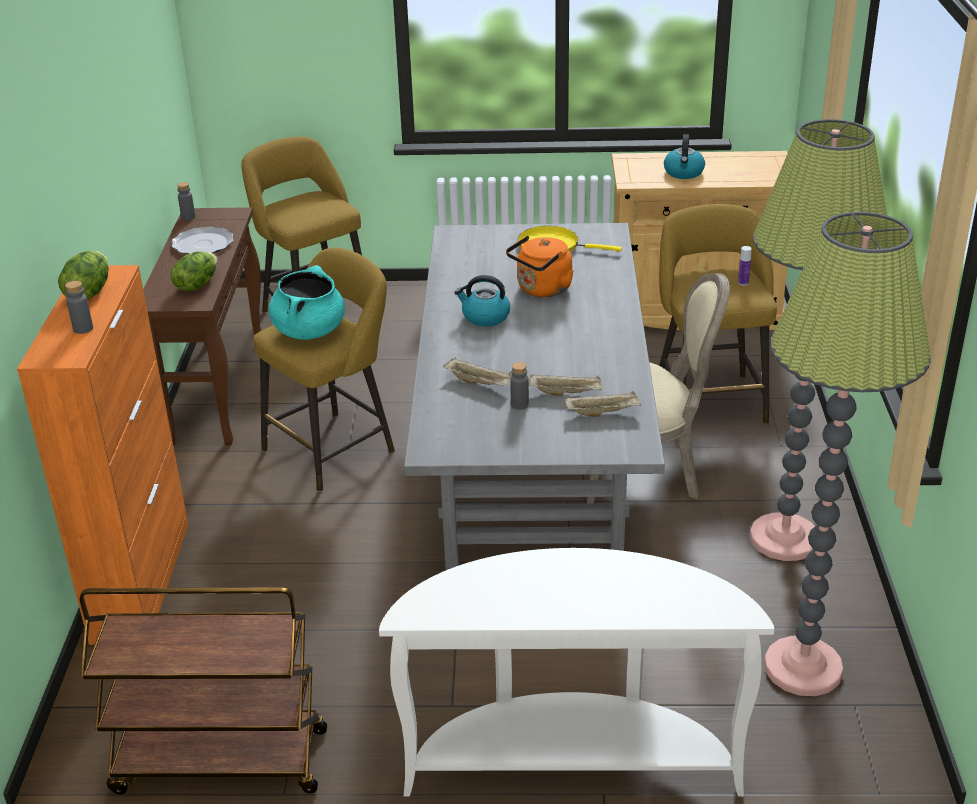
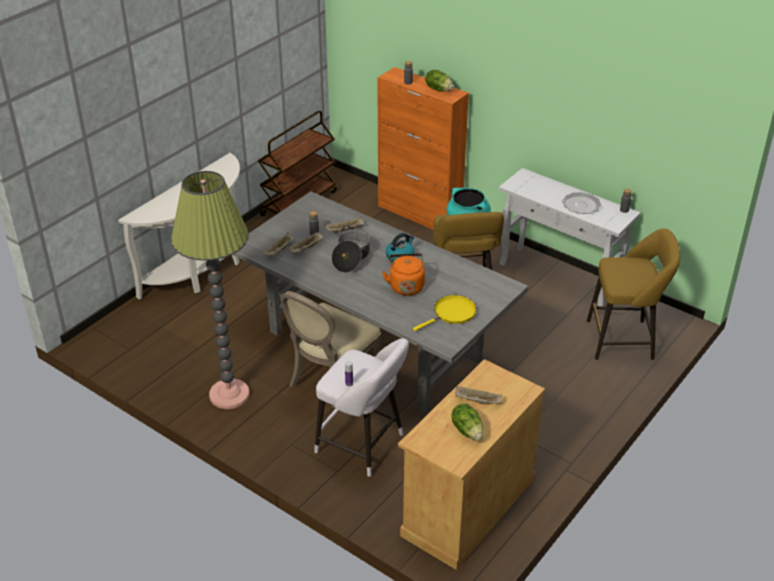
camera: 125 degrees right, 5 degrees up
(196, 285) = (532, 190): lettuce -> lettuce (467, 430)
(218, 390) = (560, 277): brown console table -> white console table
(537, 349) = (351, 257): none -> cooking pot
(684, 173) = (476, 401): kettle -> beige tray
(708, 399) = (364, 445): yellow stool -> white stool
(803, 668) = (161, 348): floor lamp -> none

